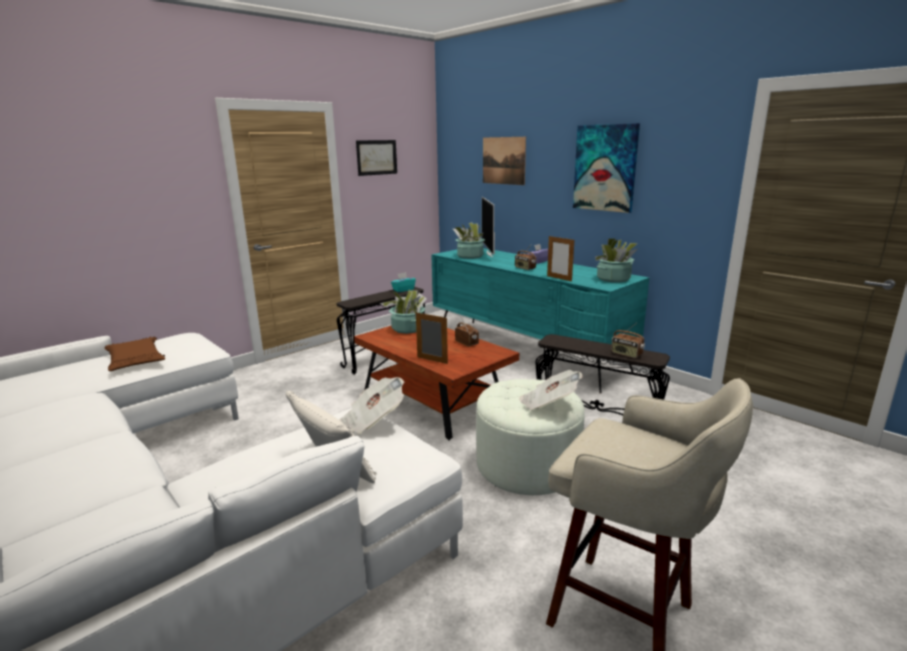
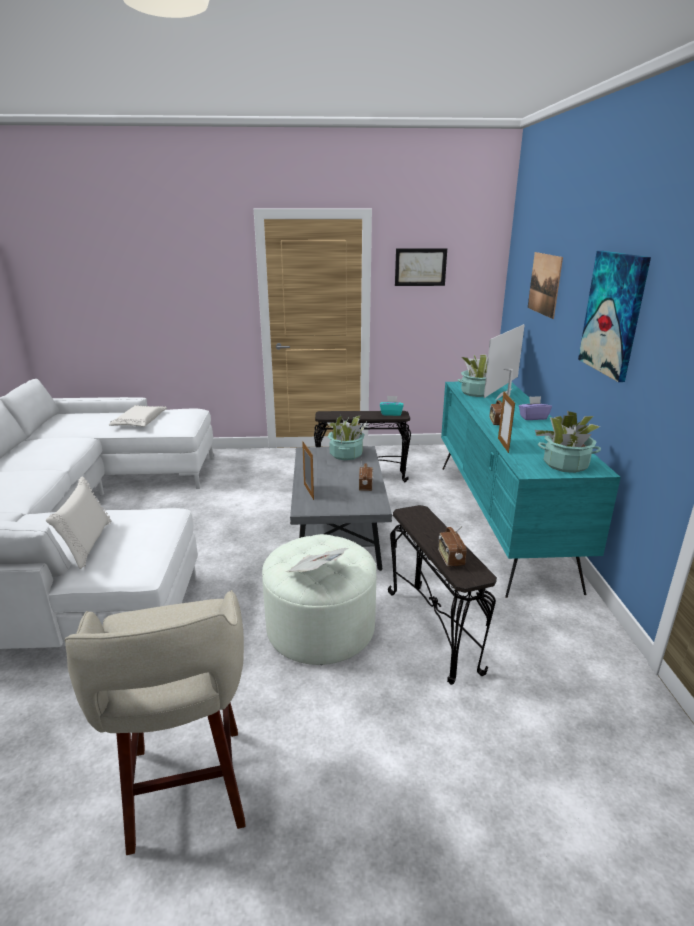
camera: 40 degrees right, 5 degrees up
(135, 358) = (140, 420): brown pillow -> white pillow
(372, 421) = (158, 524): newspaper -> none
(433, 402) = (337, 534): brown coffee table -> grey coffee table

